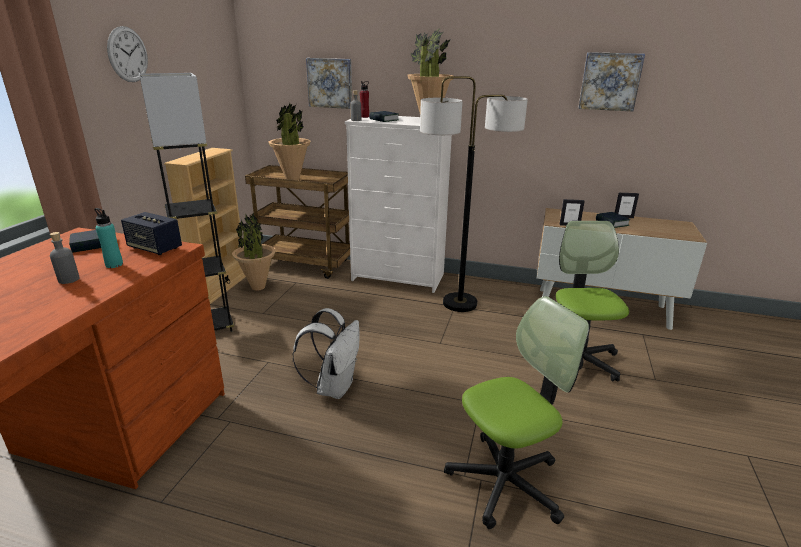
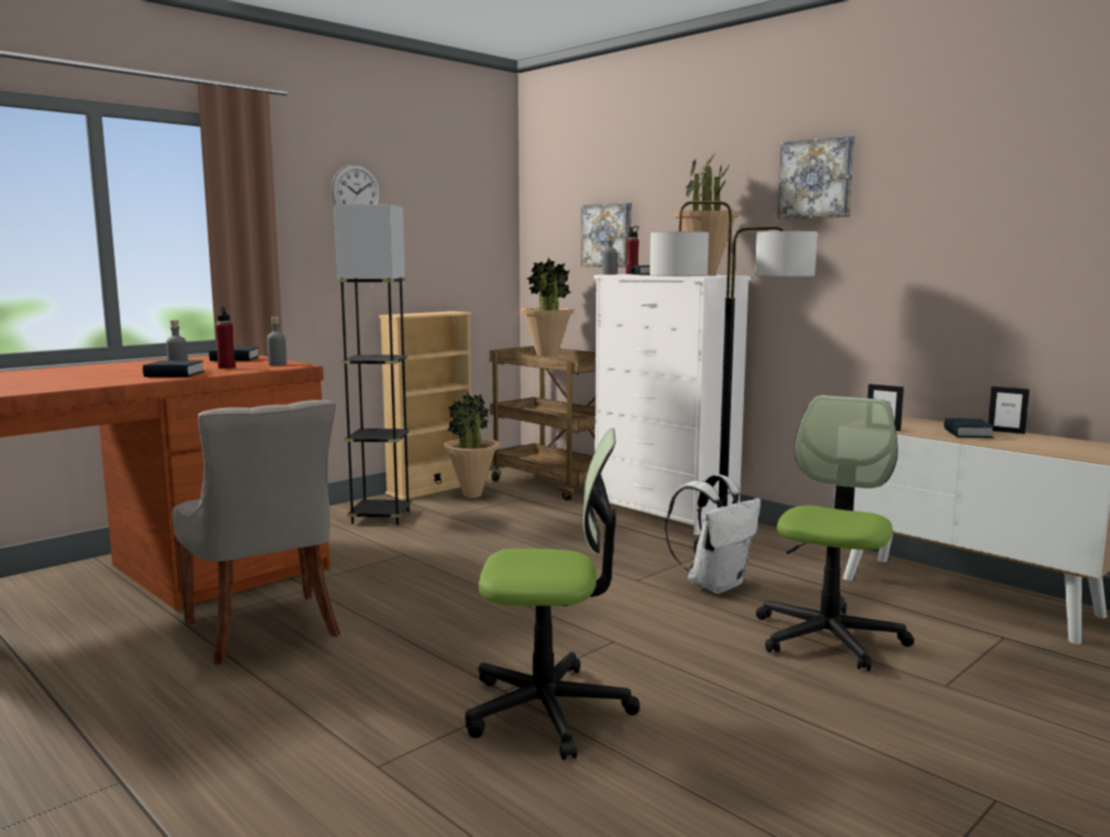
camera: 30 degrees right, 15 degrees down
(82, 292) = (174, 375): none -> book
(114, 264) = (226, 367): turquoise bottle -> red bottle
(155, 248) = (277, 364): speaker -> grey bottle
(237, 481) = (265, 629): none -> grey chair
(334, 387) = (450, 588): white backpack -> white backpack (715, 584)
(610, 81) = (972, 207): picture -> picture (817, 179)

